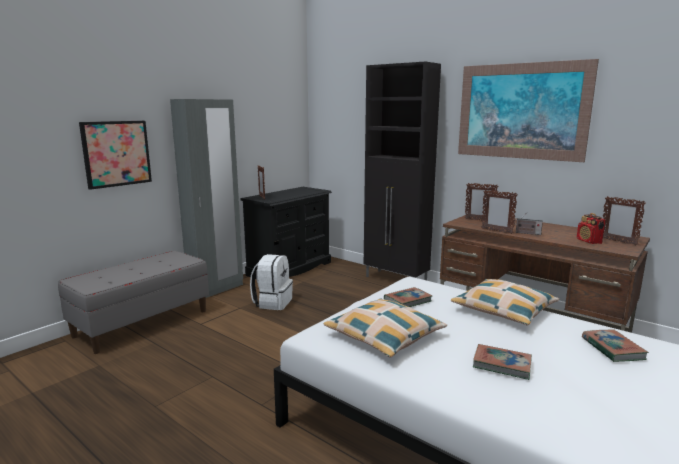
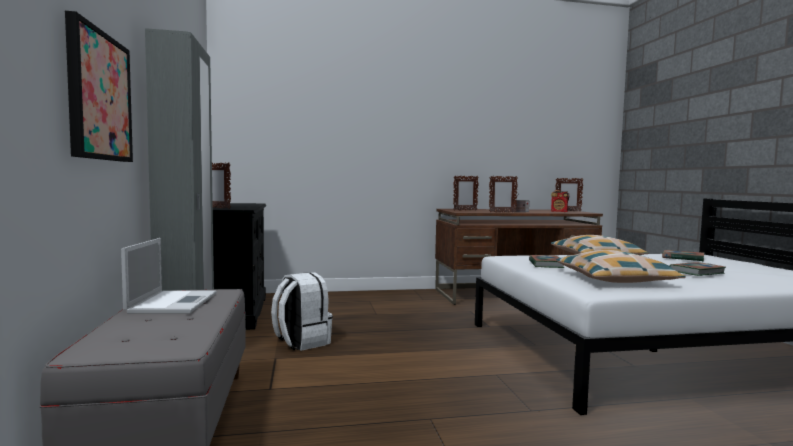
camera: 50 degrees left, 10 degrees down
(159, 261) = (173, 302): none -> laptop
(396, 280) = (365, 295): black cabinet -> none
(521, 111) = (472, 116): picture -> none

